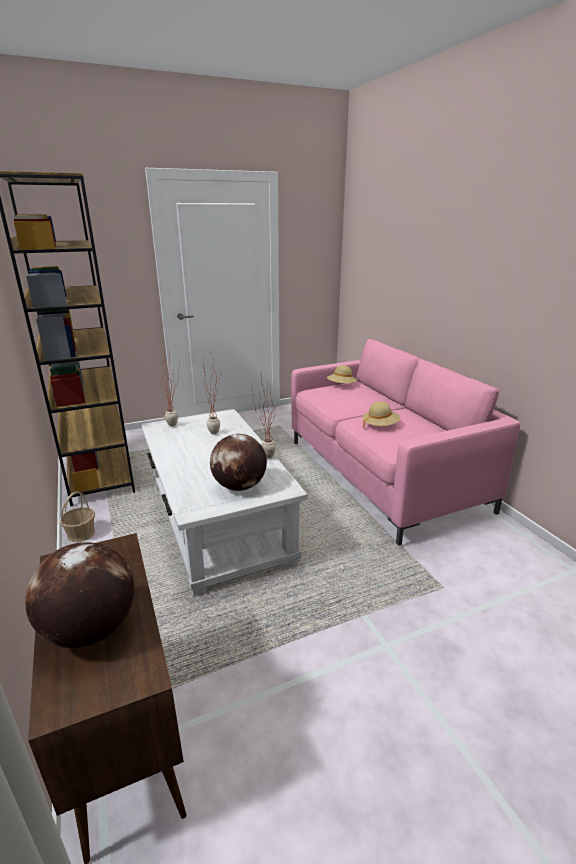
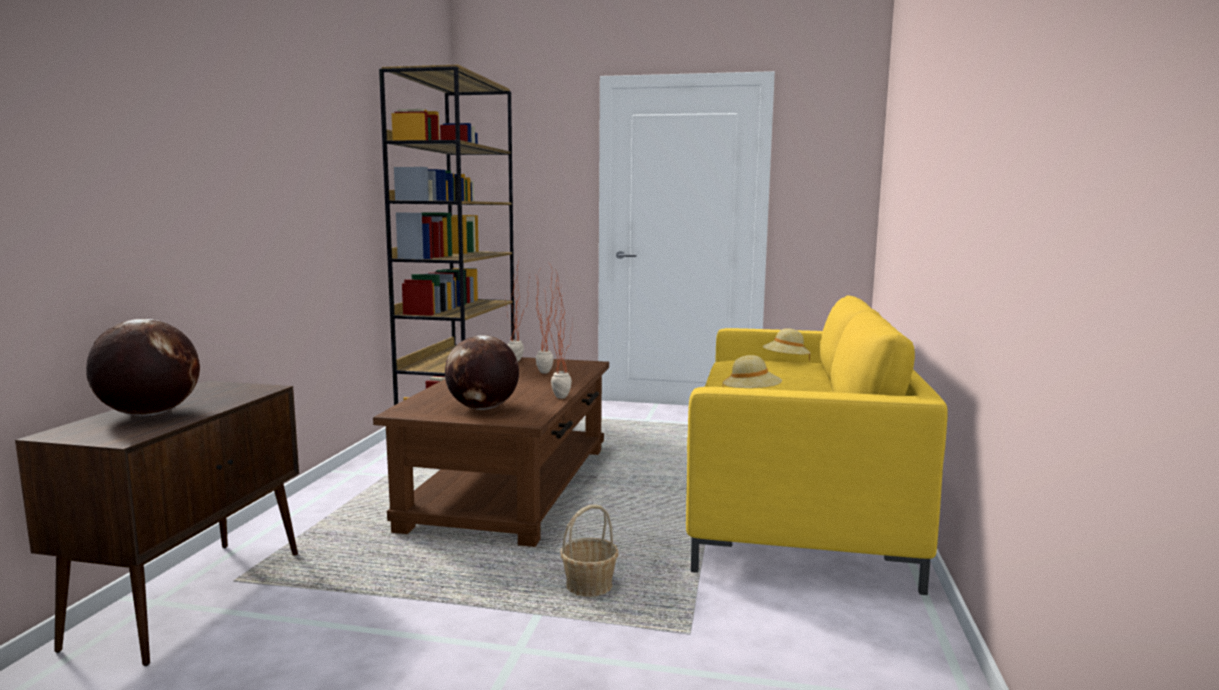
camera: 35 degrees right, 15 degrees down
(81, 533) = (373, 459): basket -> basket (589, 586)
(218, 520) = (511, 486): white coffee table -> brown coffee table
(381, 475) = (795, 505): pink sofa -> yellow sofa

